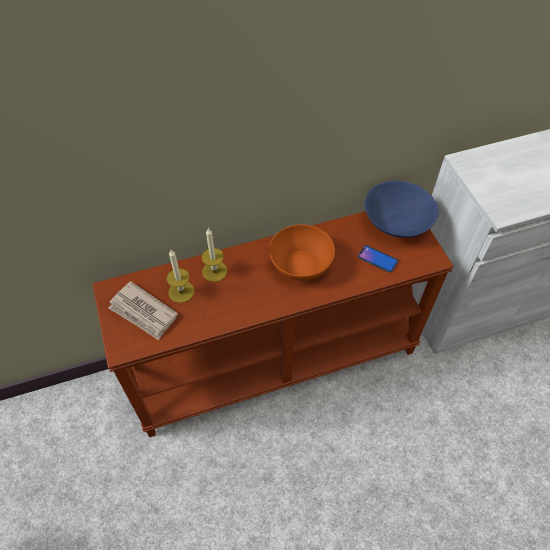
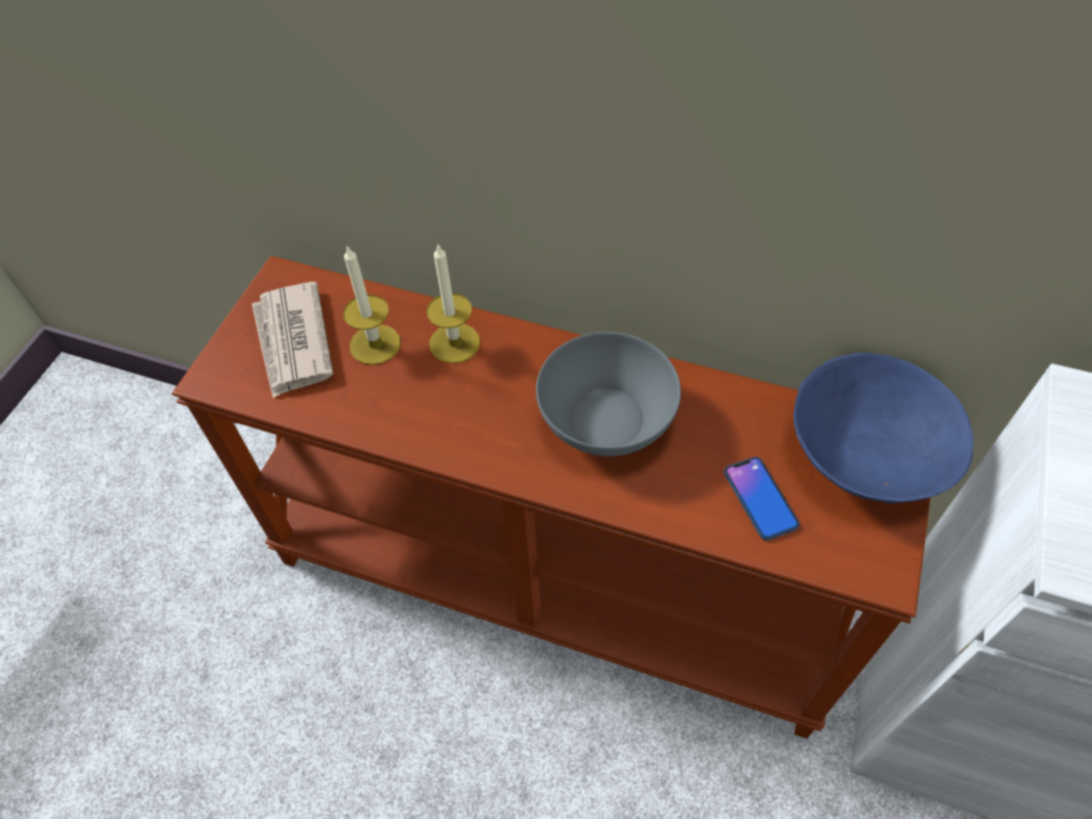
camera: 40 degrees right, 0 degrees up
(301, 264) = (607, 419): orange bowl -> grey bowl

